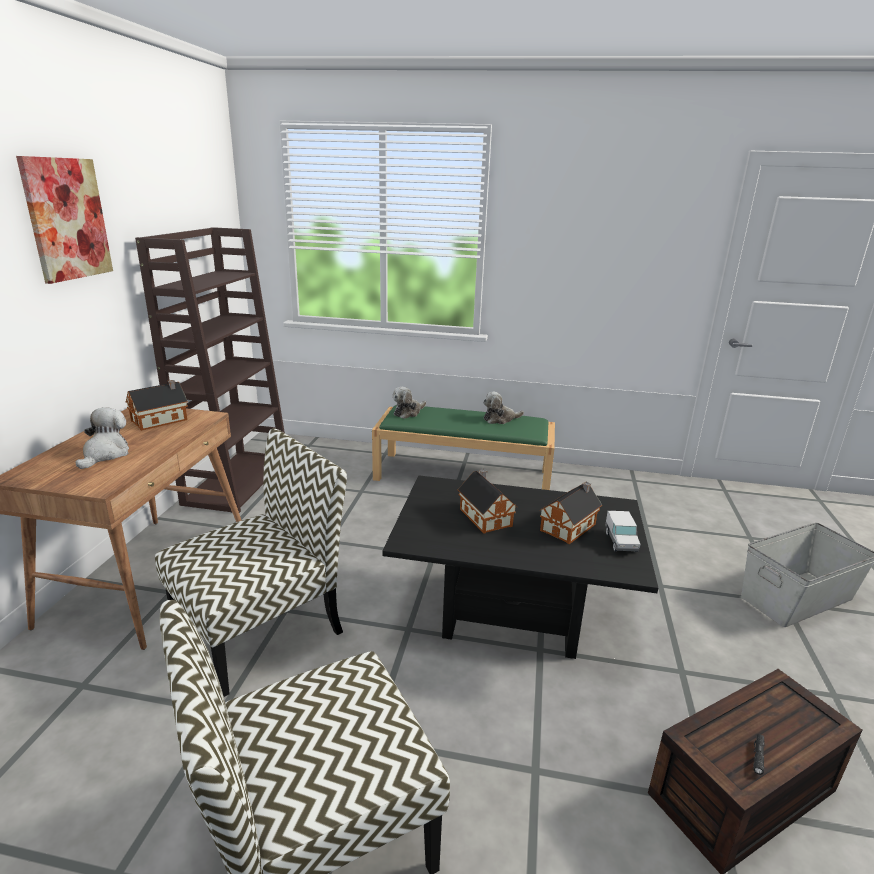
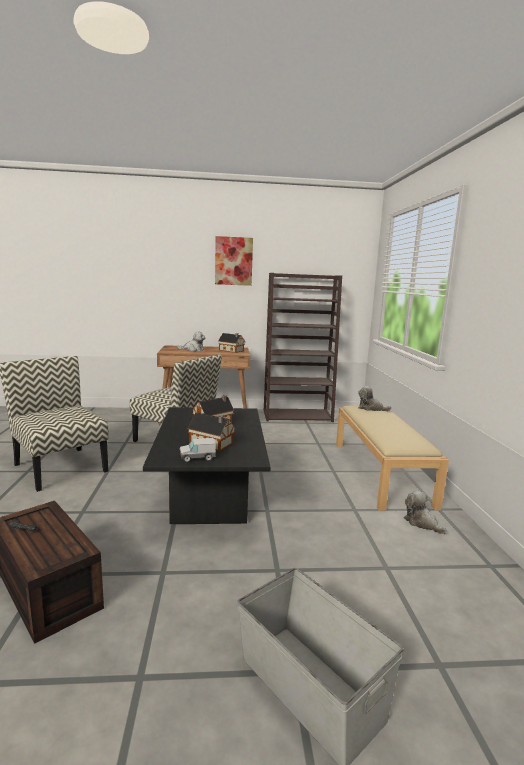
camera: 75 degrees right, 10 degrees down
(464, 475) = (381, 472): green bench -> beige bench
(500, 419) = (403, 433): plush toy -> plush toy (421, 523)

